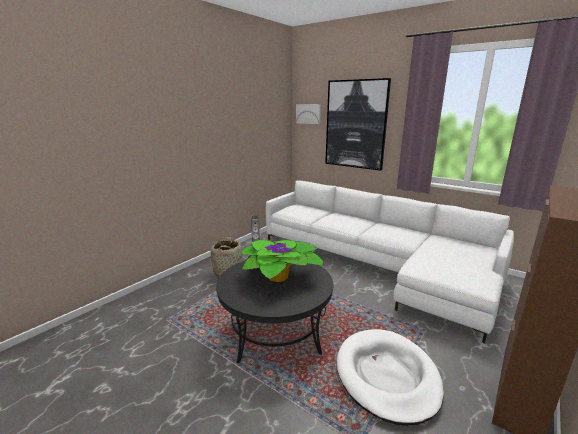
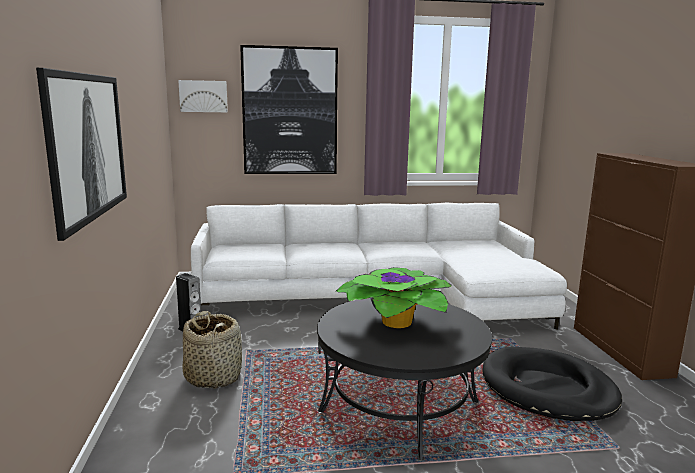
camera: 45 degrees left, 5 degrees down
(166, 145) = (88, 146): none -> picture
(386, 376) = (547, 389): white dog bed -> black dog bed

